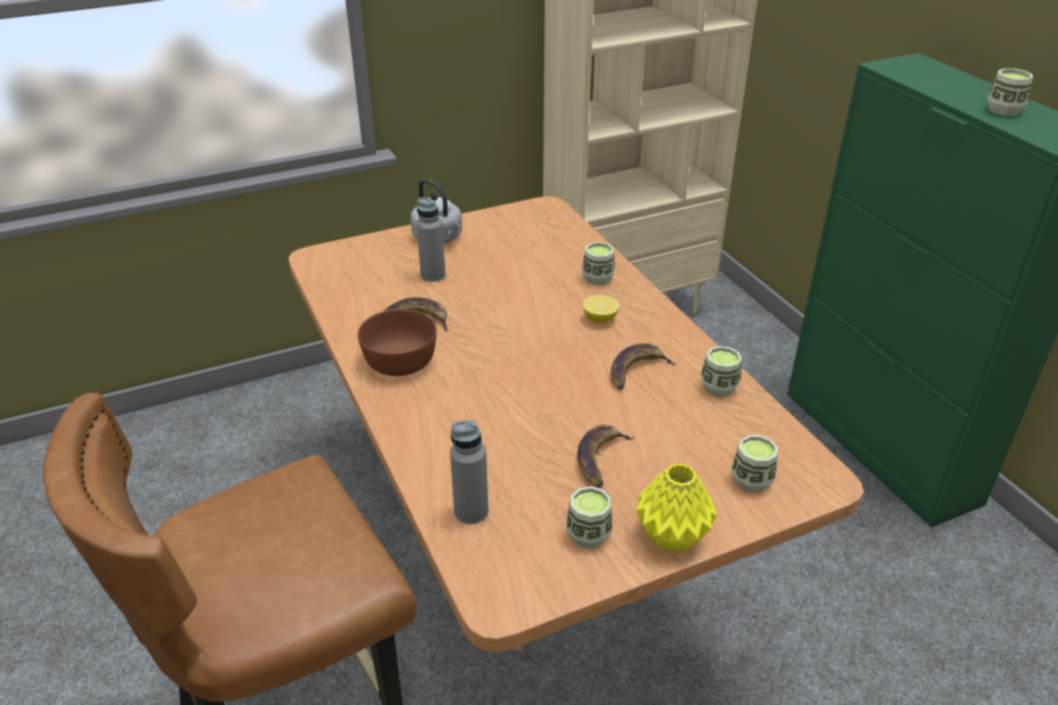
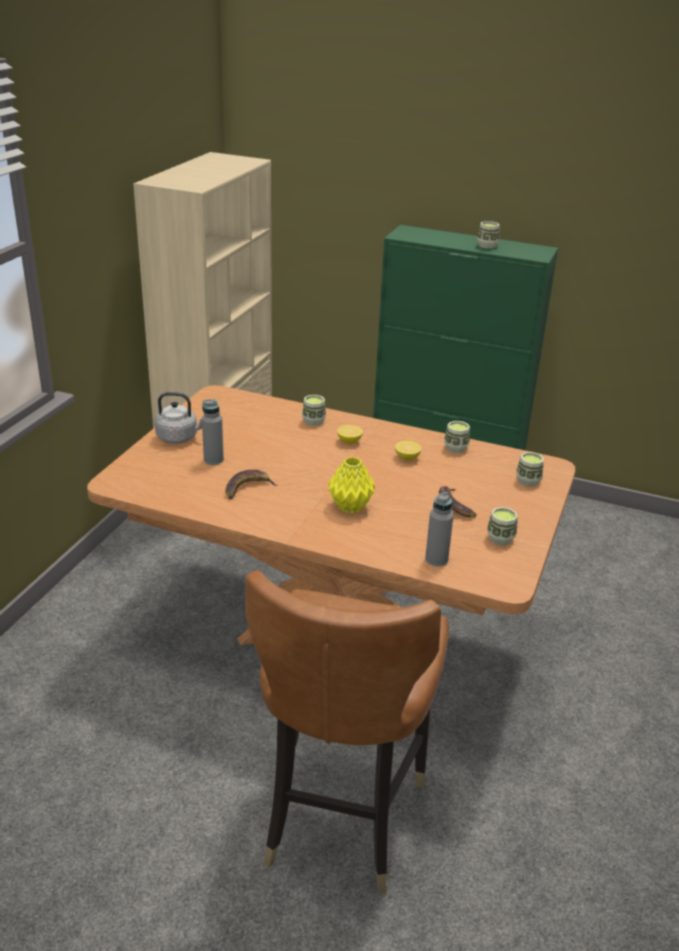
camera: 45 degrees left, 5 degrees down
(399, 361) = (276, 513): brown bowl -> none
(636, 370) = (407, 458): banana -> lemon
(670, 538) = (533, 521): yellow vase -> yellow vase (350, 507)

